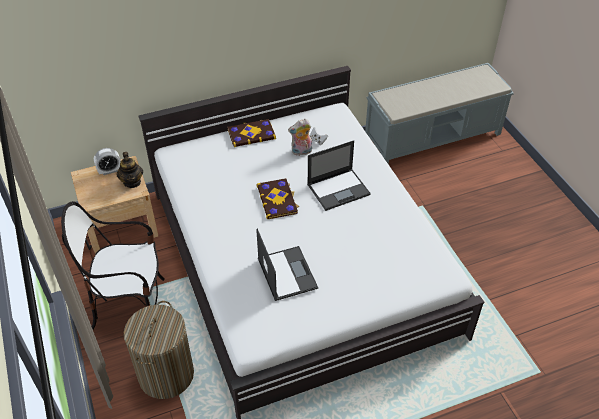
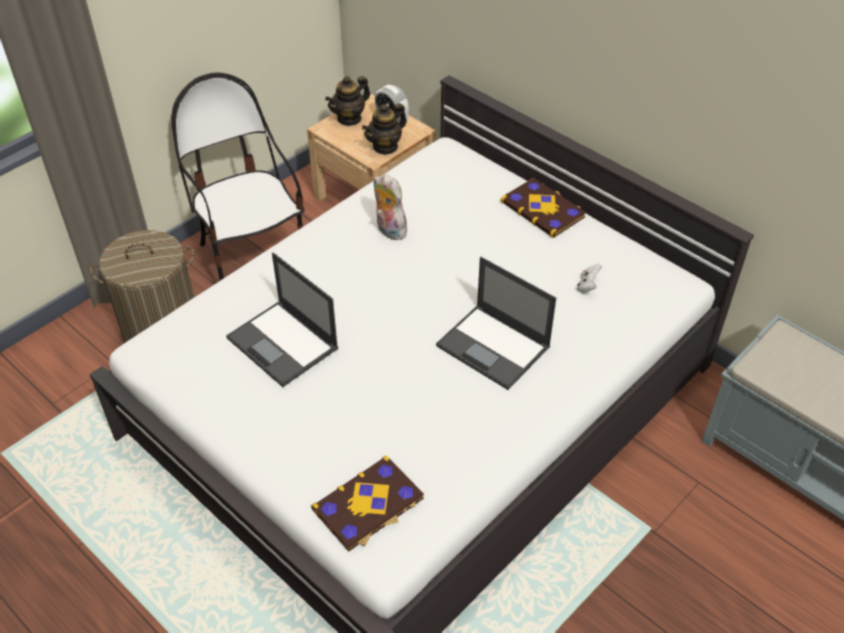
camera: 65 degrees right, 0 degrees up
(89, 189) = (349, 118): none -> teapot
(277, 199) = (424, 285): book -> book (369, 505)
(286, 273) = (283, 344): laptop -> laptop turned 90 degrees clockwise
(301, 152) = (547, 276): plush toy -> plush toy (389, 230)

